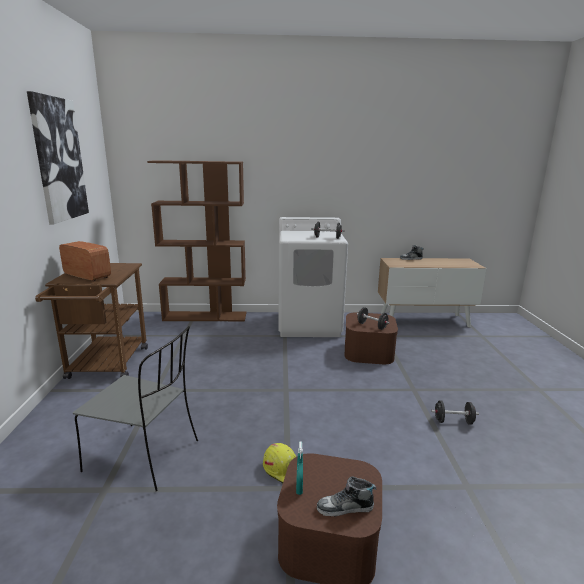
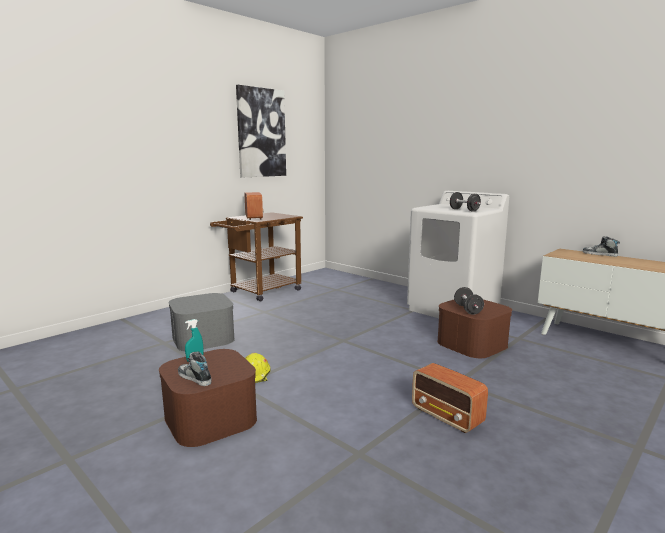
camera: 45 degrees right, 5 degrees down
(145, 456) = (203, 338): grey chair -> grey storage box
(205, 316) = (374, 282): brown bookcase -> none
(453, 421) = (447, 416): black dumbbell -> radio

